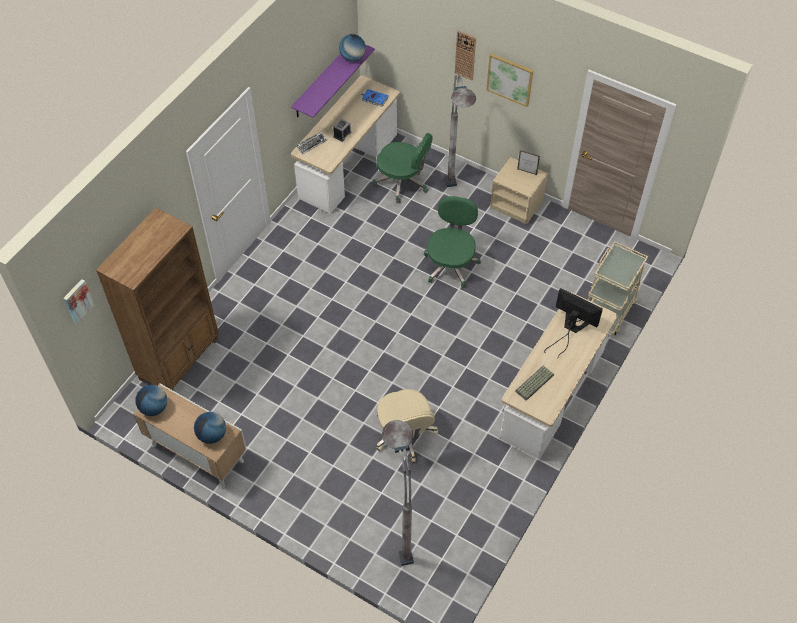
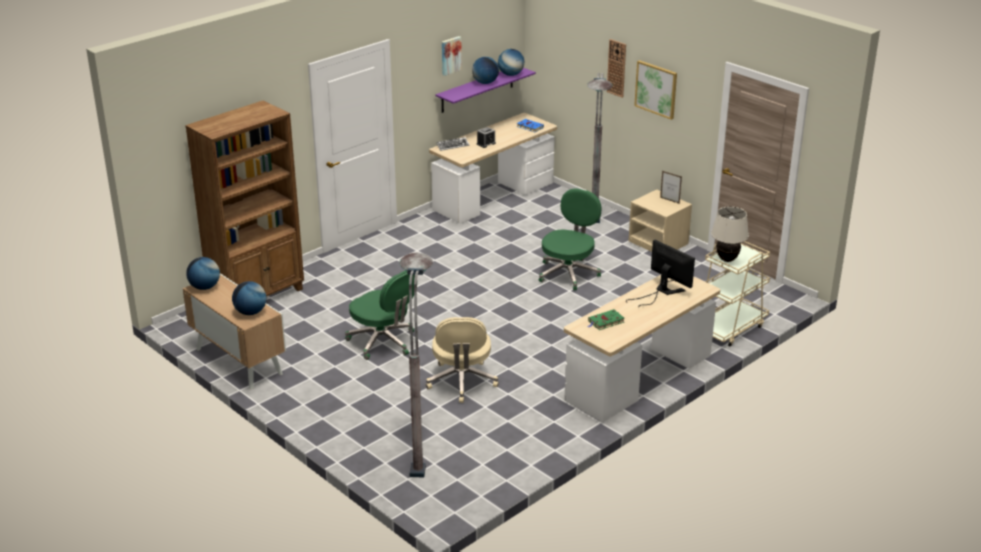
camera: 15 degrees right, 25 degrees down
(77, 300) = (160, 151): picture -> picture (450, 55)
(332, 77) = (485, 83): none -> globe
(402, 182) = (544, 214): green office chair -> green office chair (383, 342)
(535, 384) = (605, 322): keyboard -> green book
(613, 272) = (727, 259): none -> beige table lamp

